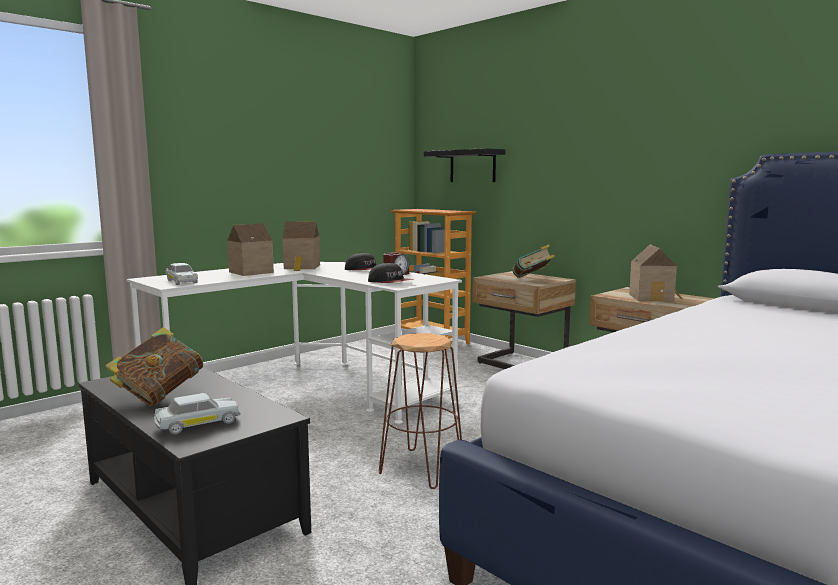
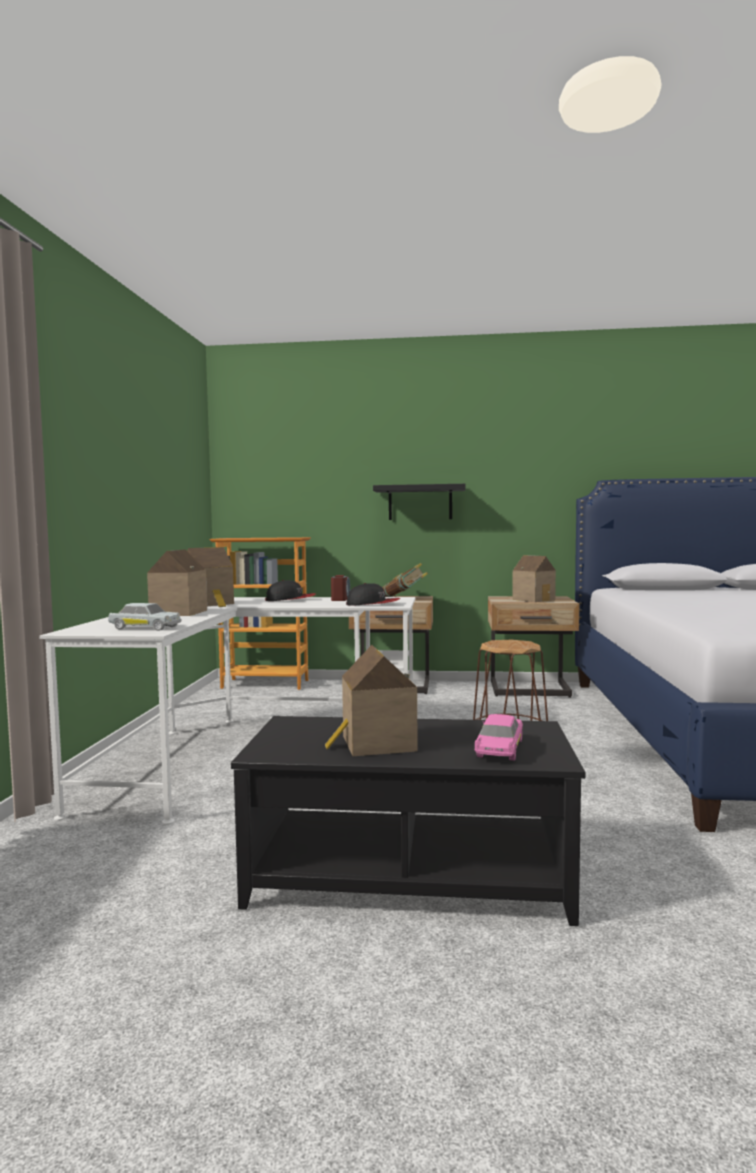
camera: 40 degrees left, 5 degrees down
(159, 395) = (374, 744): book -> toy house
(198, 423) = (500, 749): white toy car -> pink toy car
(472, 166) = (300, 490): black shelf -> black shelf (420, 502)

